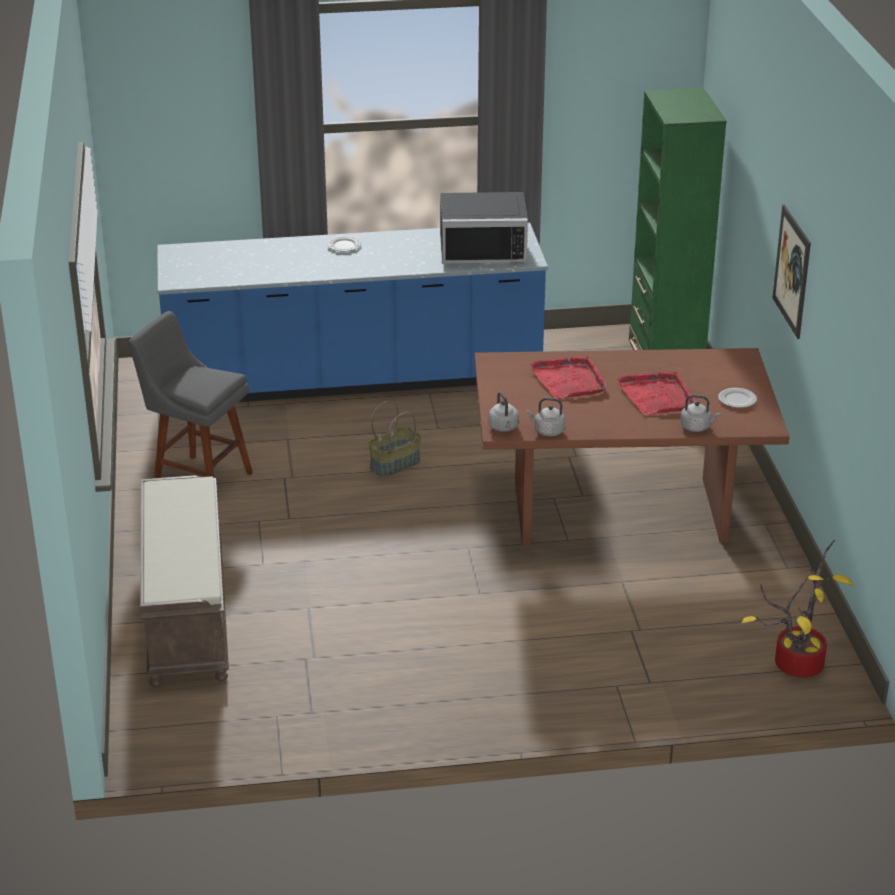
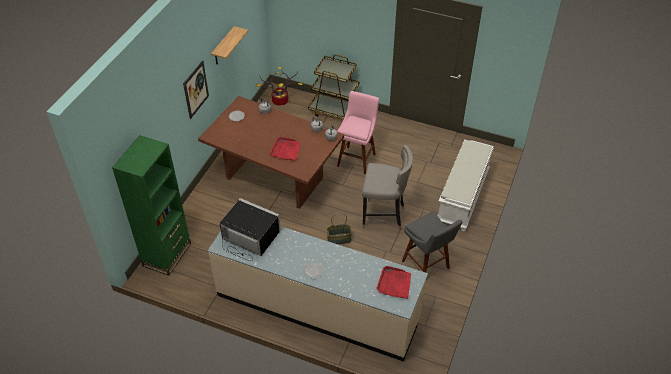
camera: 150 degrees left, 15 degrees up
(185, 614) = (463, 197): brown bench -> white bench
(336, 524) = (383, 217): none -> grey stool
(354, 379) = (317, 307): blue counter -> beige counter
(482, 605) = (357, 158): none -> pink stool
(636, 690) = (335, 111): none -> brown cart
(657, 396) = (262, 129): red tray -> red tray (394, 284)
(838, 316) = (223, 47): none -> shelf

